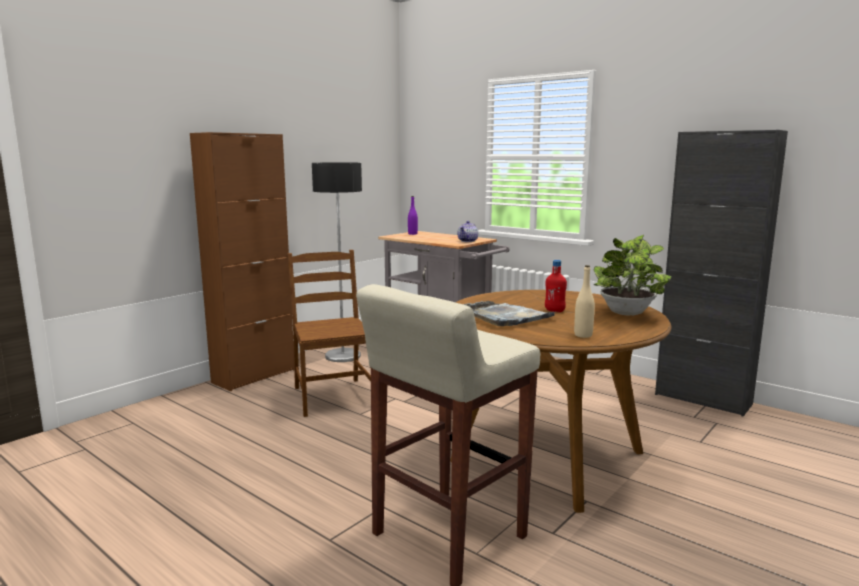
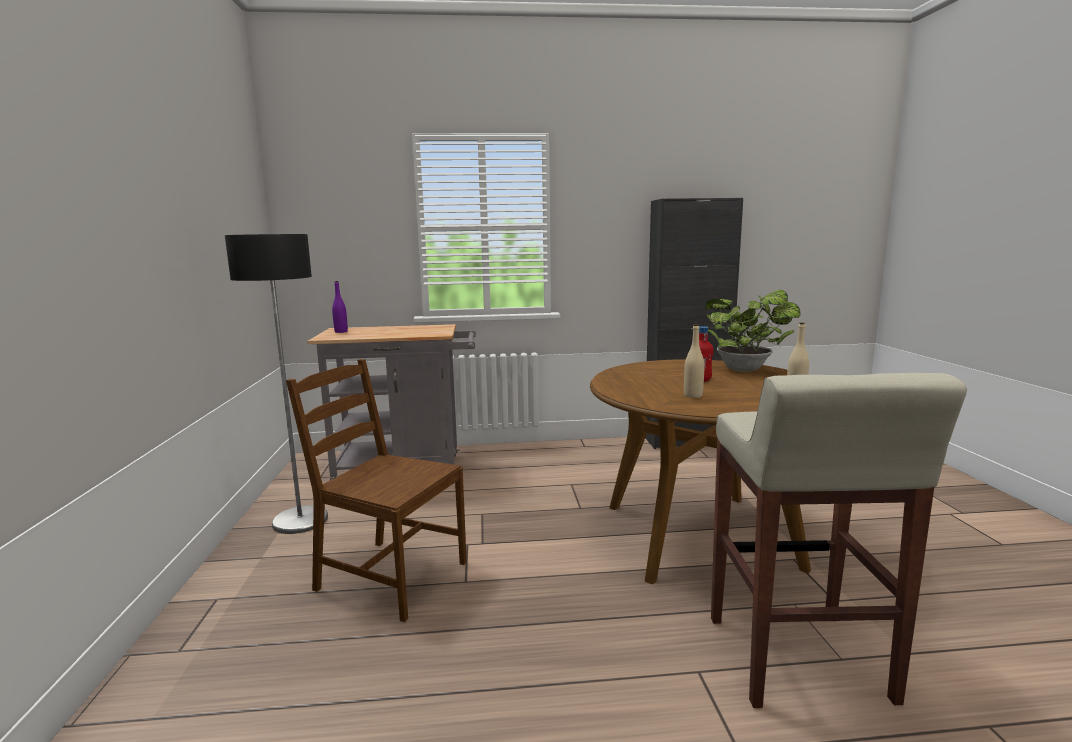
camera: 45 degrees left, 0 degrees up
(254, 376) = (209, 604): brown cabinet -> none
(468, 241) = (438, 330): teapot -> none
(505, 316) = (693, 396): grey tray -> beige bottle

